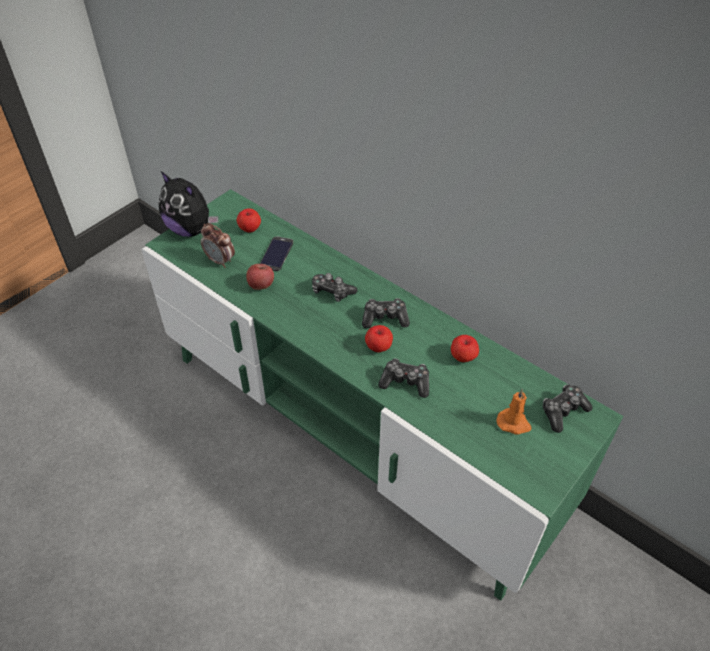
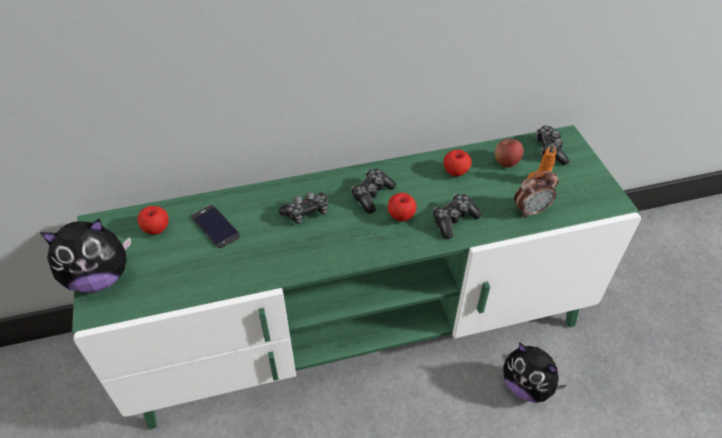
camera: 55 degrees left, 0 degrees up
(220, 261) = (176, 275): alarm clock -> alarm clock (530, 211)
(261, 285) = (245, 259): apple -> apple (506, 162)
(399, 587) = (526, 386): none -> plush toy

